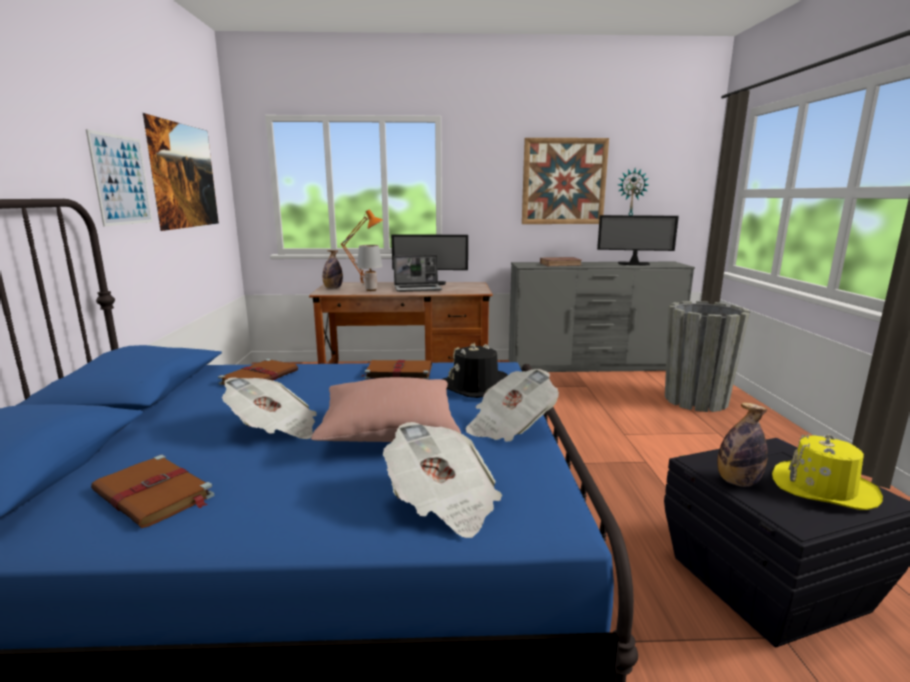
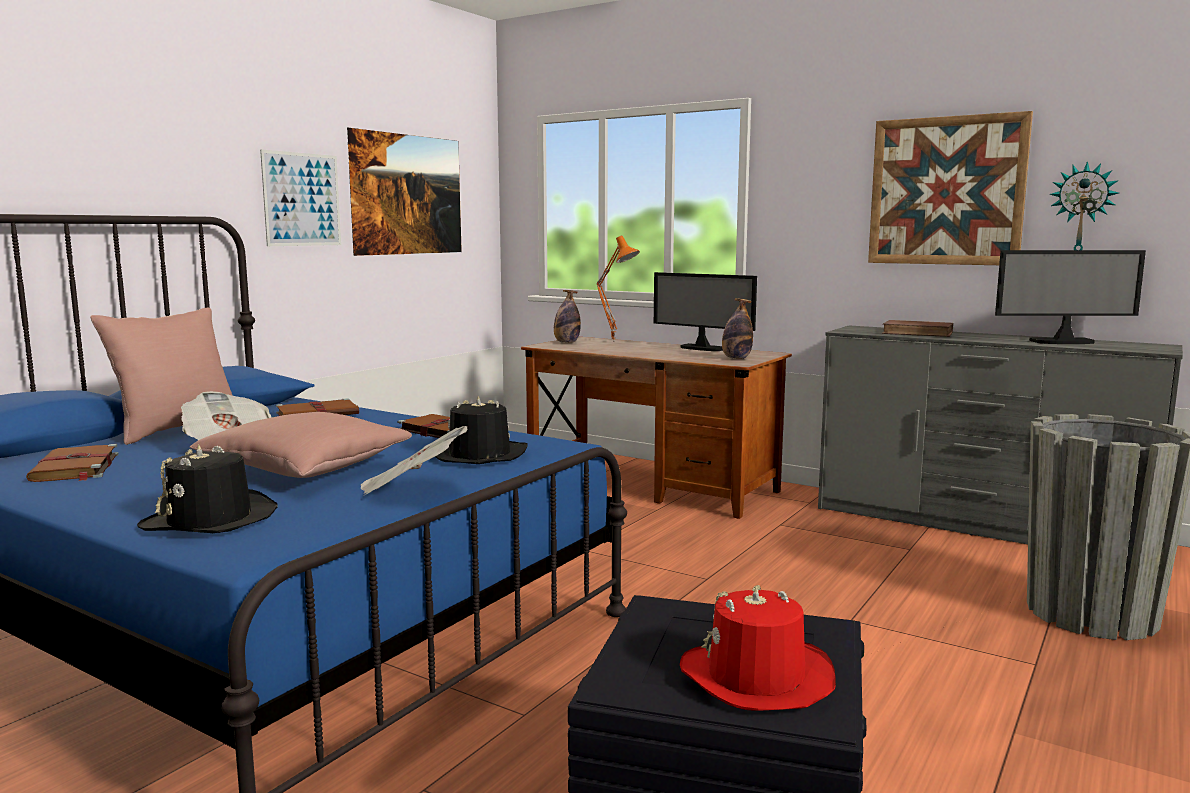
camera: 35 degrees right, 5 degrees down
(159, 422) = (177, 430): none -> pink pillow
(371, 290) = (604, 348): grey table lamp -> none
(418, 289) = (667, 352): laptop -> none
(443, 503) = (210, 520): newspaper -> black hat
(634, 264) = (1063, 342): monitor -> monitor turned 45 degrees counterclockwise
(737, 482) = (649, 635): bottle -> bottle (736, 358)
(823, 487) = (756, 677): yellow hat -> red hat

